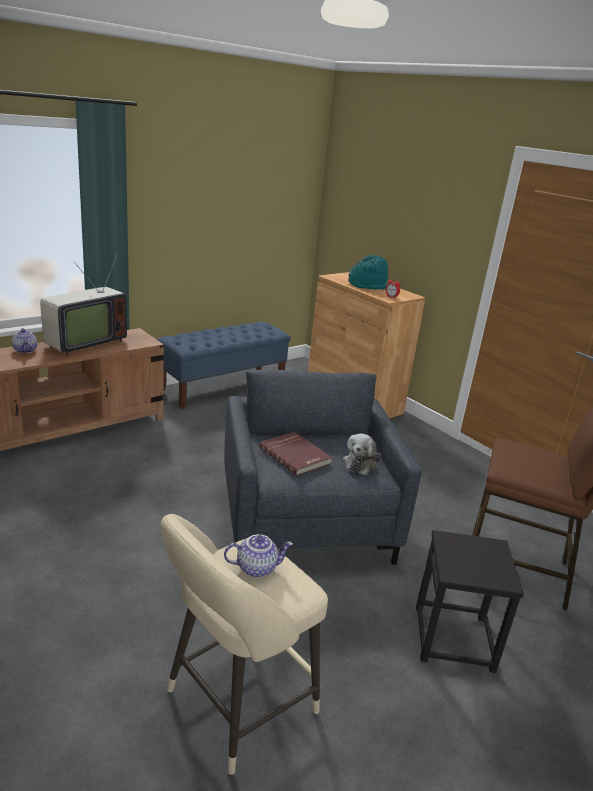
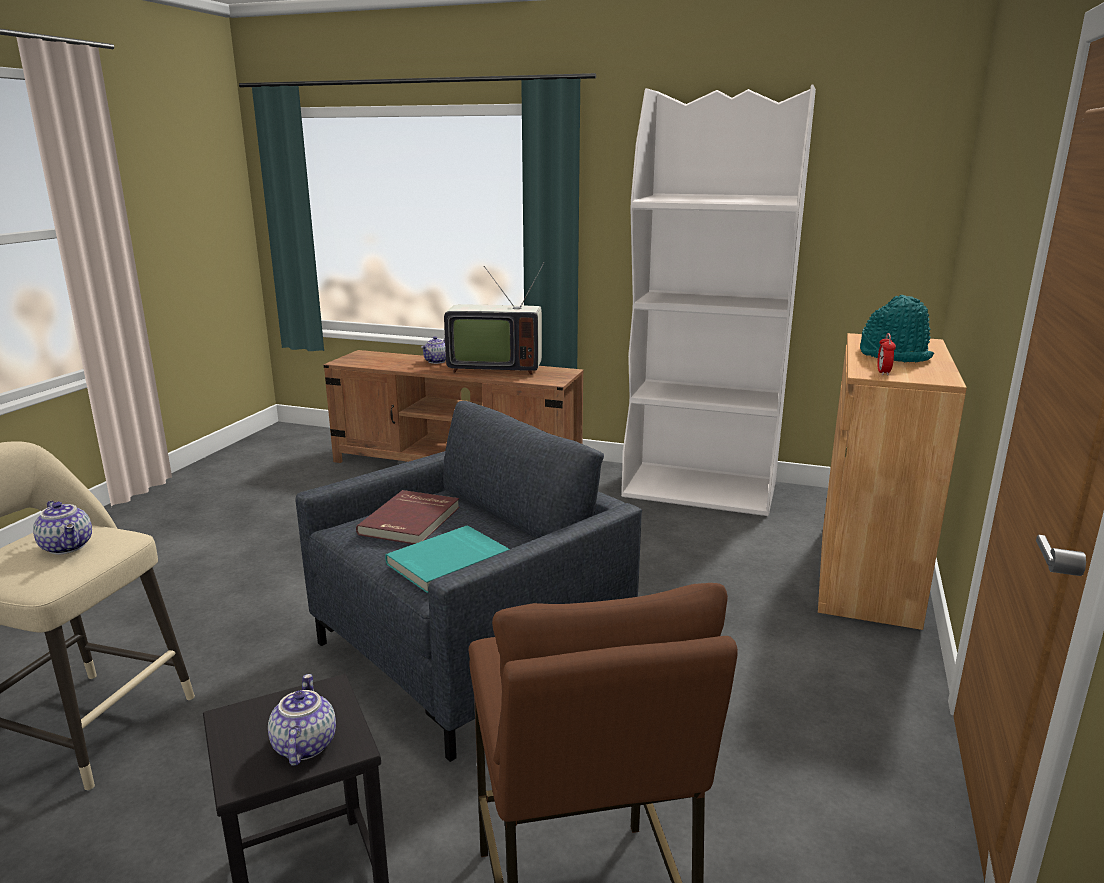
camera: 60 degrees right, 5 degrees down
(223, 387) = (701, 490): blue bench -> white bookcase
(360, 463) = (449, 562): plush toy -> turquoise book
(489, 557) = (303, 745): none -> teapot

